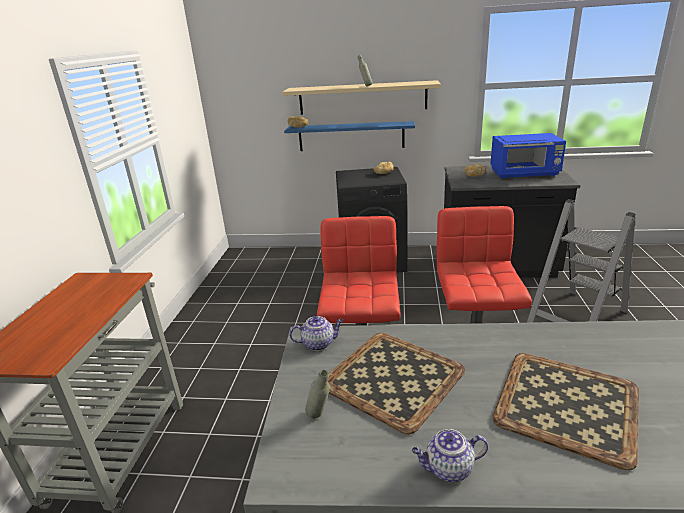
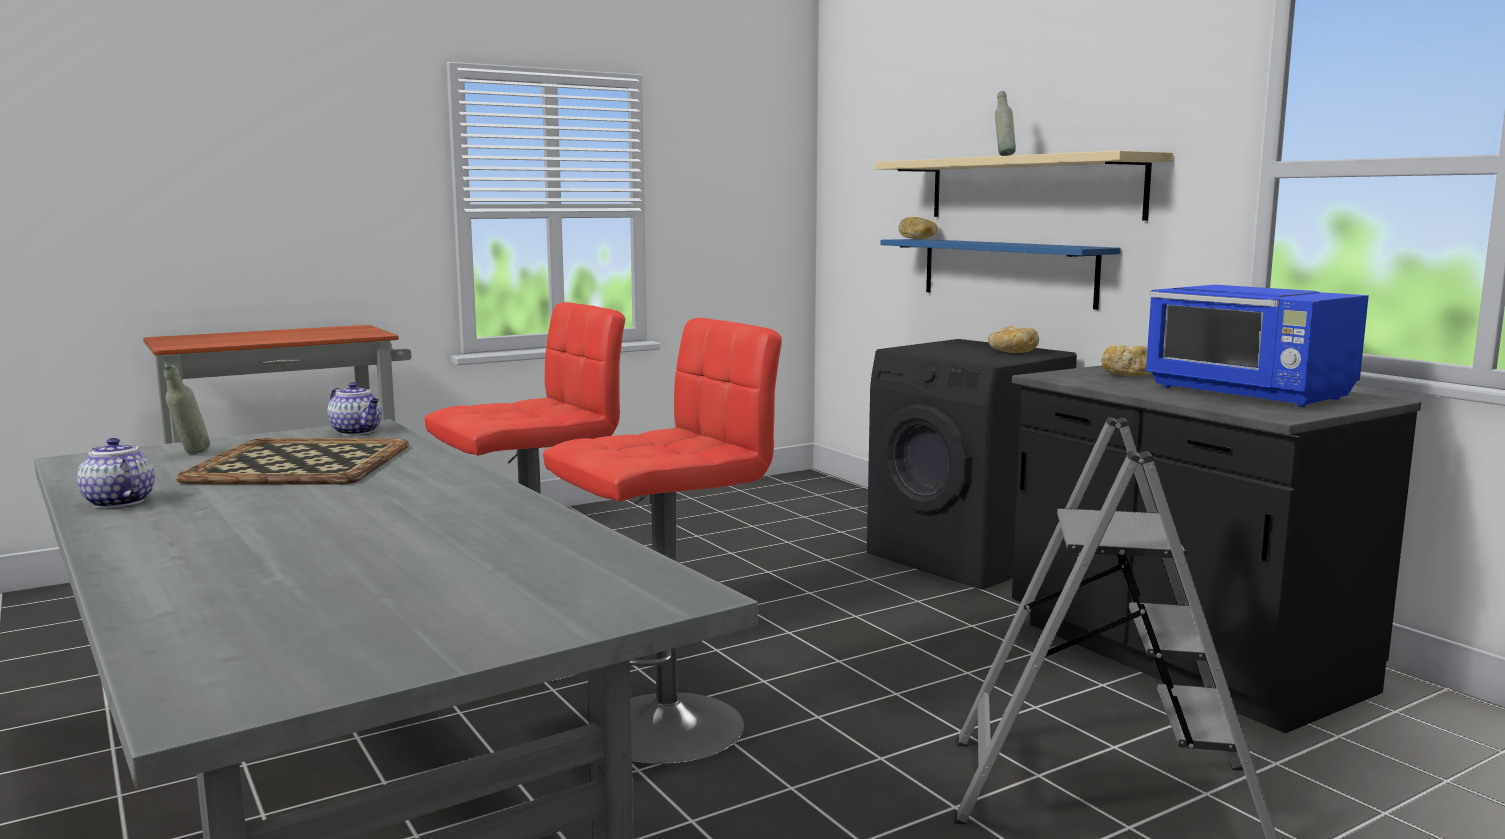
camera: 50 degrees right, 15 degrees down
(567, 406) = (297, 531): tray -> none

